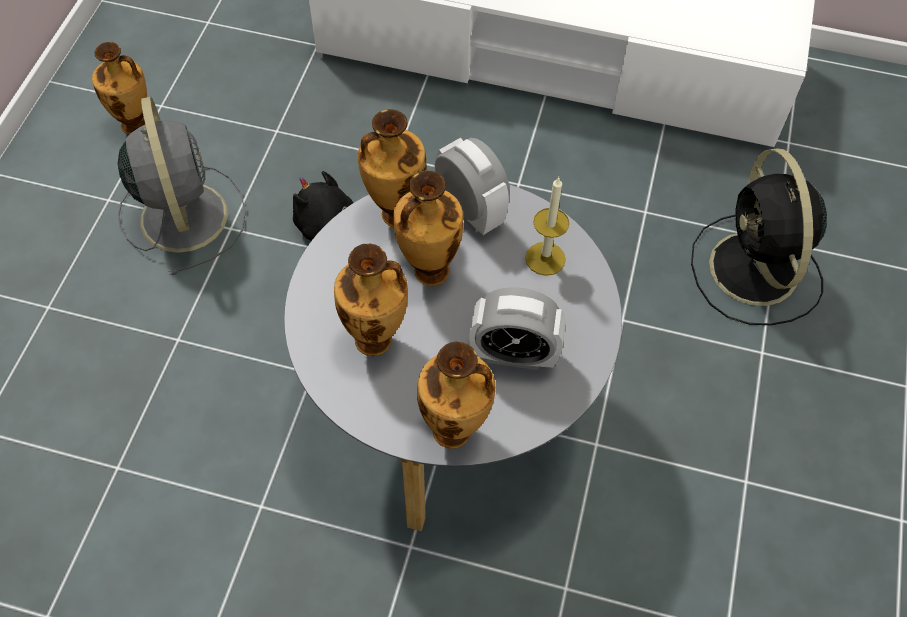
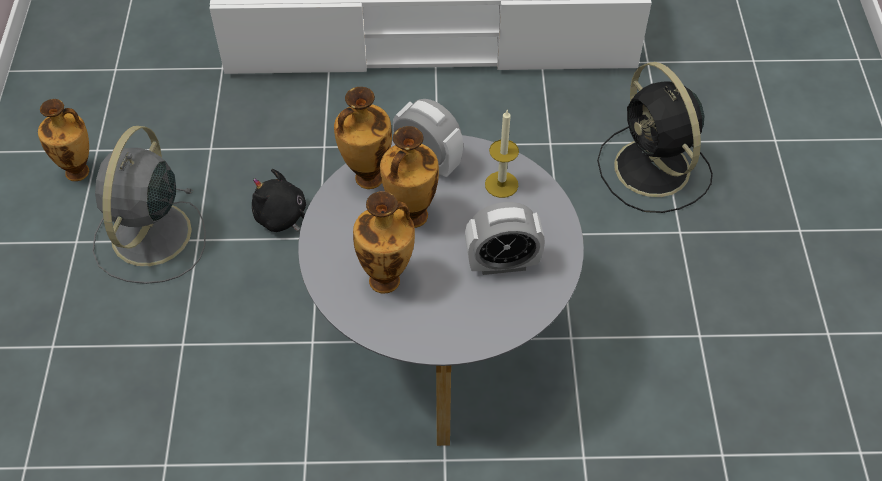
camera: 15 degrees left, 5 degrees down
(183, 214) = (150, 237): grey fan -> grey fan turned 135 degrees counterclockwise
(454, 432) = (476, 334): vase -> none

